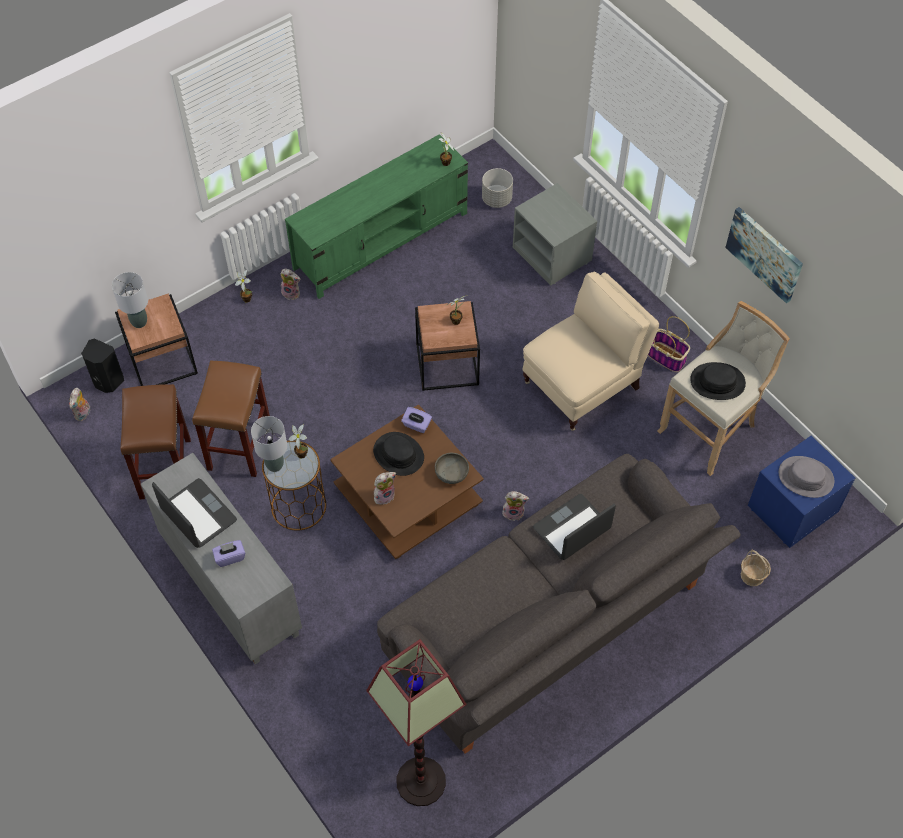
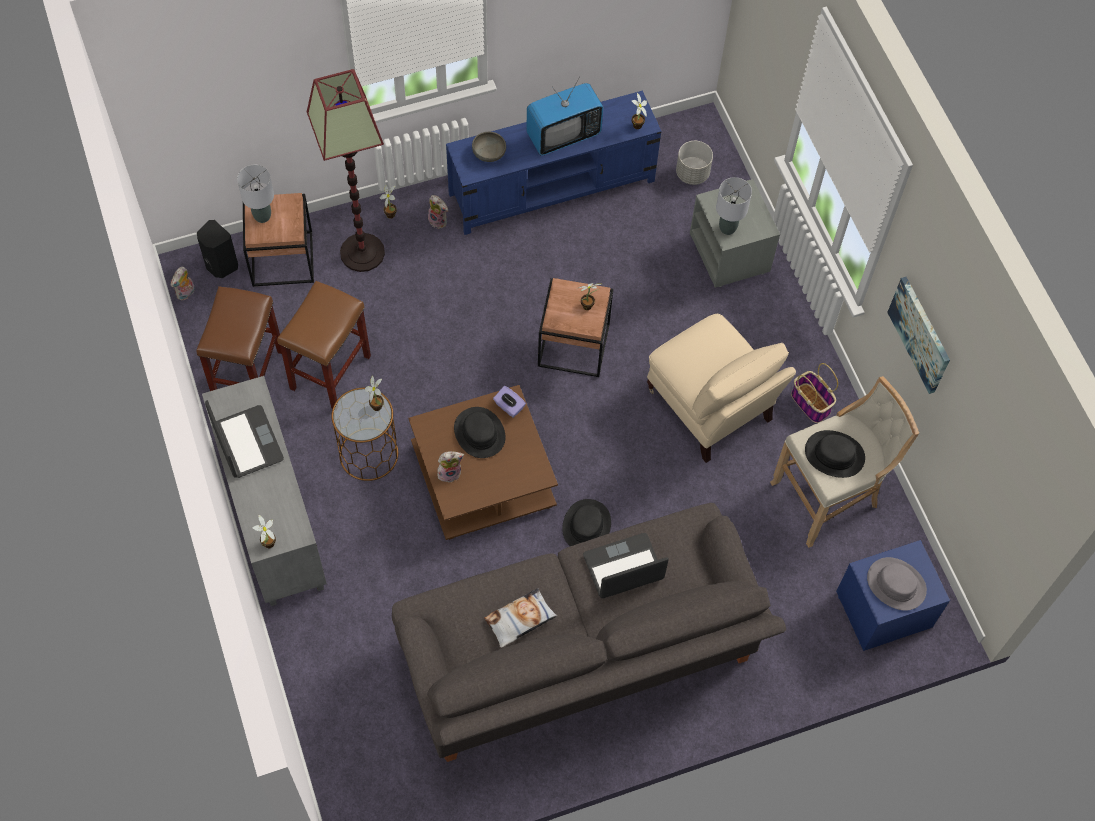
camera: 15 degrees right, 5 degrees up
(230, 557) = (264, 496): purple tissue box -> none
(249, 599) = (268, 545): none -> potted plant
(275, 465) = (346, 410): grey table lamp -> grey table lamp (727, 228)
(381, 240) = (552, 187): green tv stand -> blue tv stand
(385, 186) = (563, 135): none -> television
(421, 782) = (393, 776): floor lamp -> floor lamp (362, 253)
(451, 473) = (526, 469): grey bowl -> grey bowl (489, 153)
(498, 600) = (520, 620): none -> pillow
(514, 512) = (586, 526): plush toy -> black hat
(584, 384) = (710, 408): beige armchair -> beige armchair turned 75 degrees clockwise
(752, 575) = (812, 668): basket -> none

